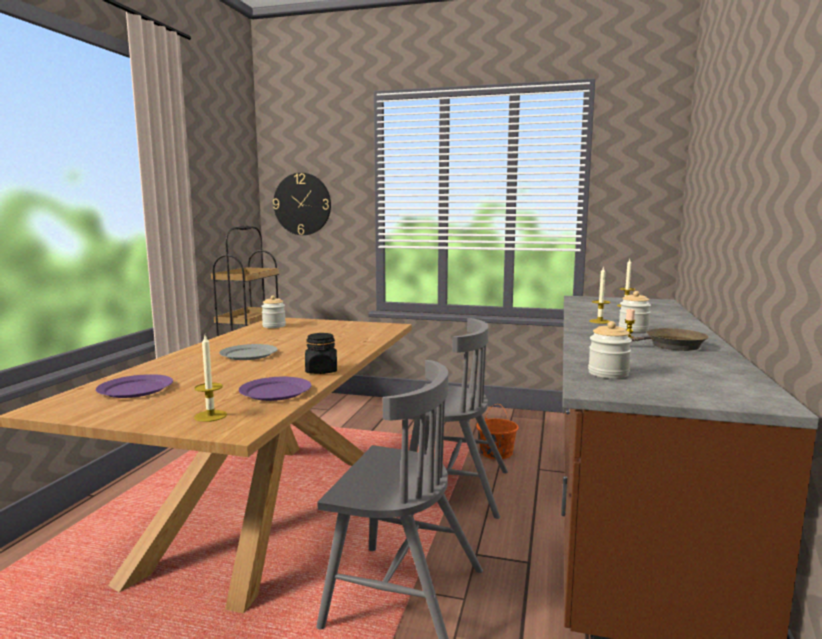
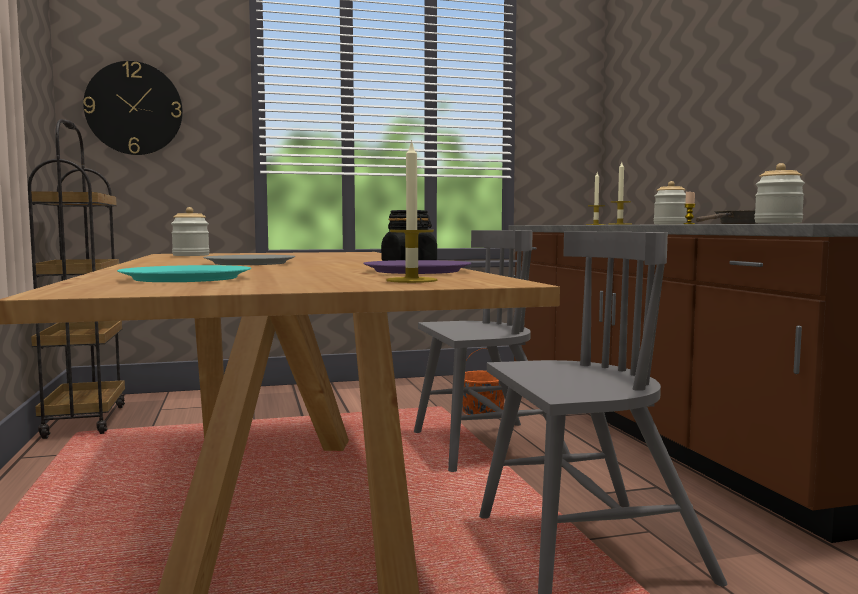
camera: 30 degrees left, 5 degrees down
(135, 389) = (185, 278): purple plate -> turquoise plate

